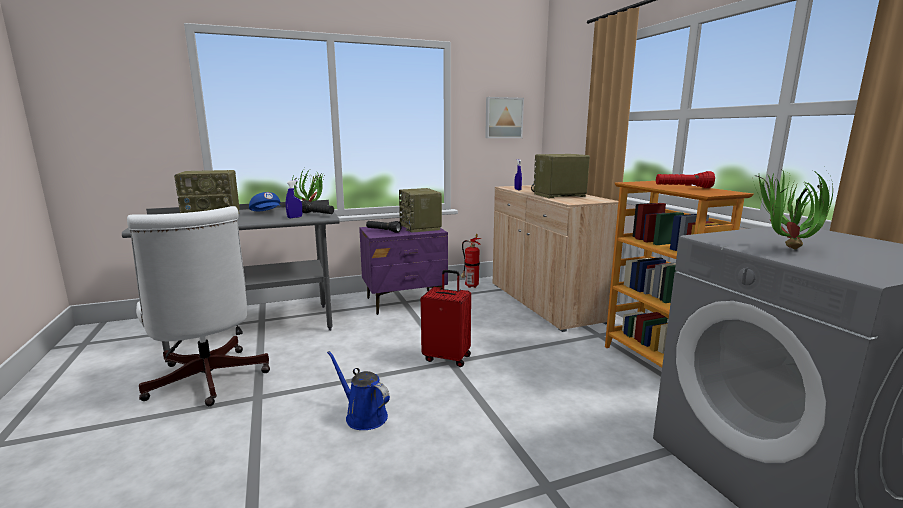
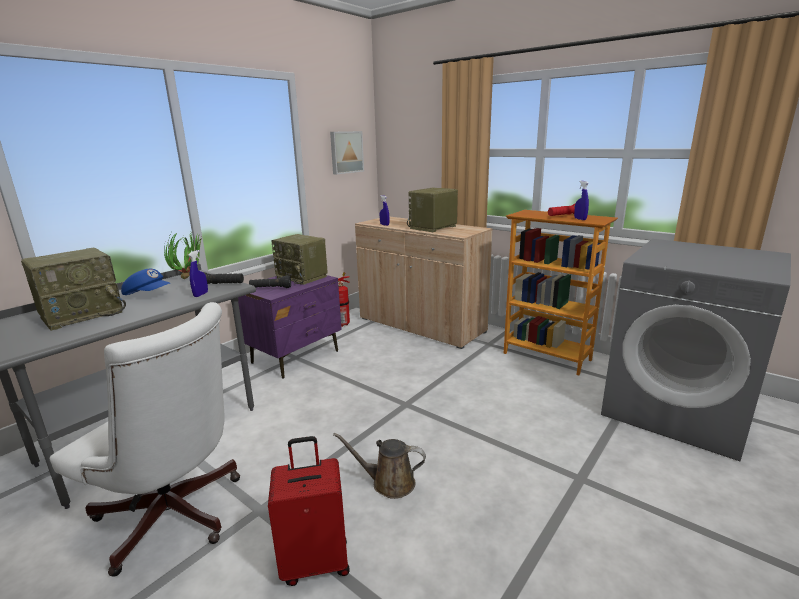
camera: 30 degrees left, 5 degrees up
(363, 415) = (389, 483): blue watering can -> brown watering can
(447, 357) = (399, 401): red suitcase -> red suitcase (315, 561)
(693, 190) = (580, 219): none -> blue spray bottle
(784, 249) = (697, 263): potted plant -> none

